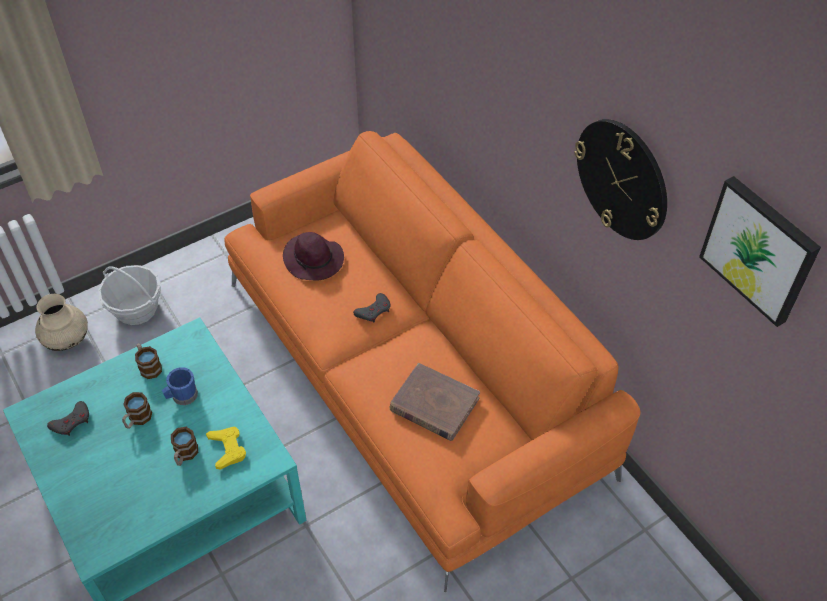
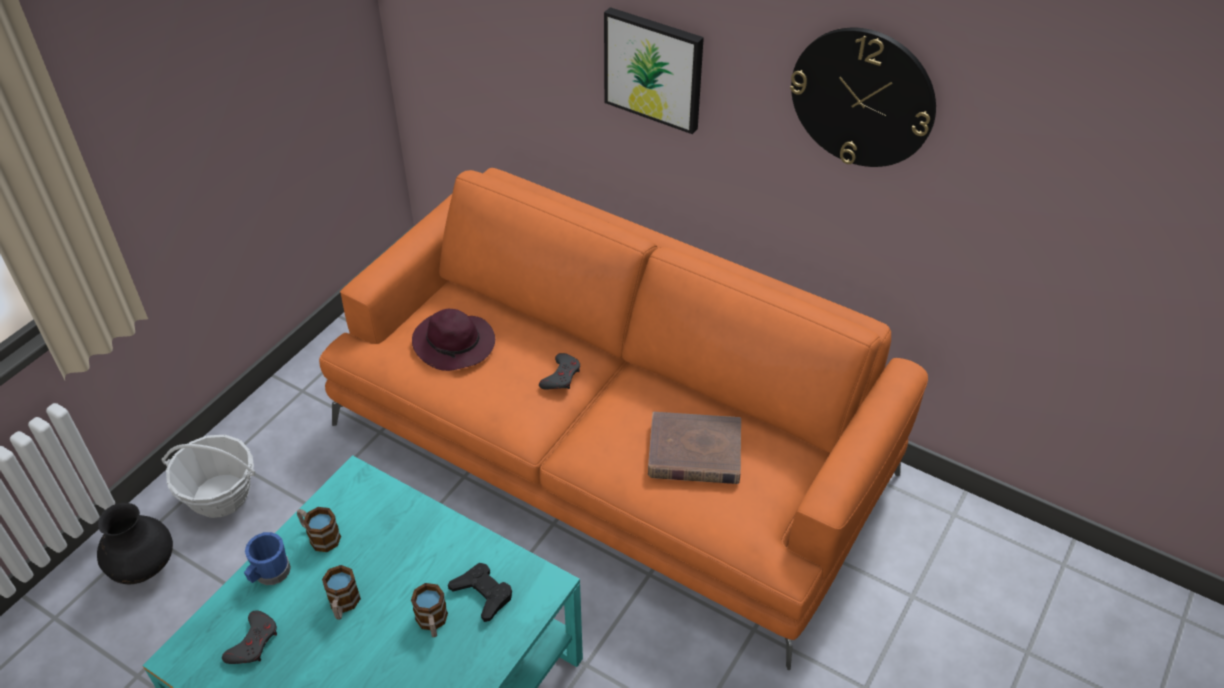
camera: 25 degrees left, 5 degrees down
(68, 341) = (144, 567): beige vase -> black vase
(182, 396) = (386, 555): blue mug -> blue mug (269, 574)
(227, 449) = (483, 594): yellow game controller -> black game controller
(760, 250) = (1081, 106): picture -> picture (654, 68)

